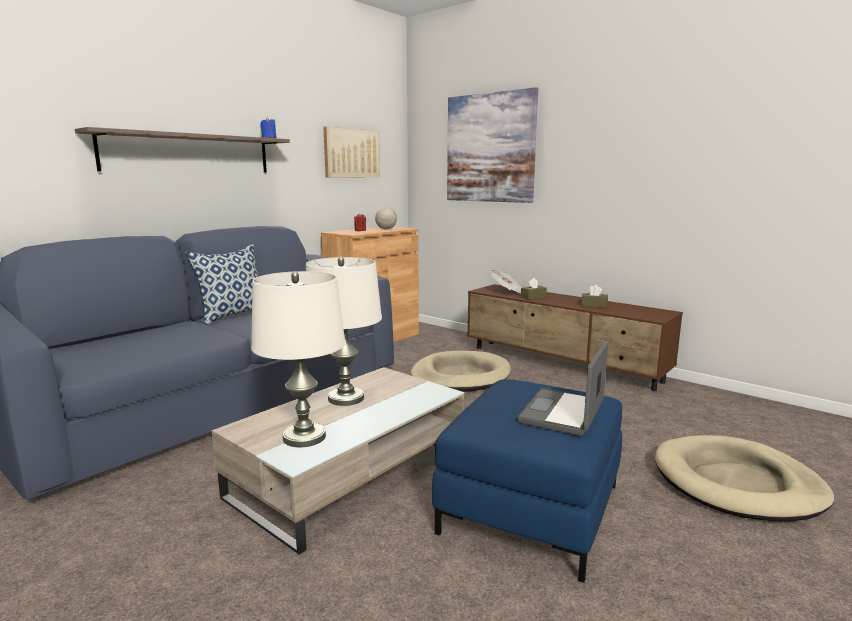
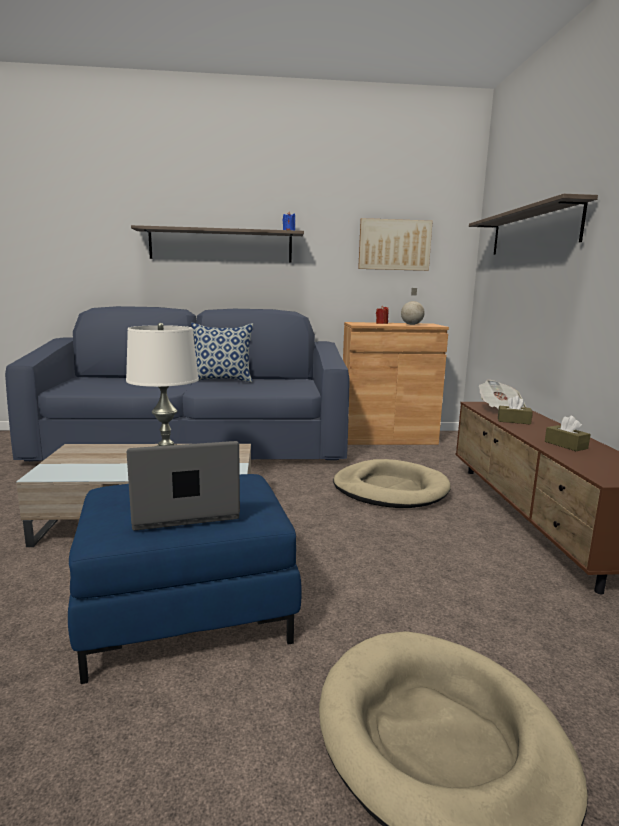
camera: 45 degrees right, 0 degrees up
(304, 437) = (81, 464): white table lamp -> none
(490, 148) = (533, 231): picture -> shelf

